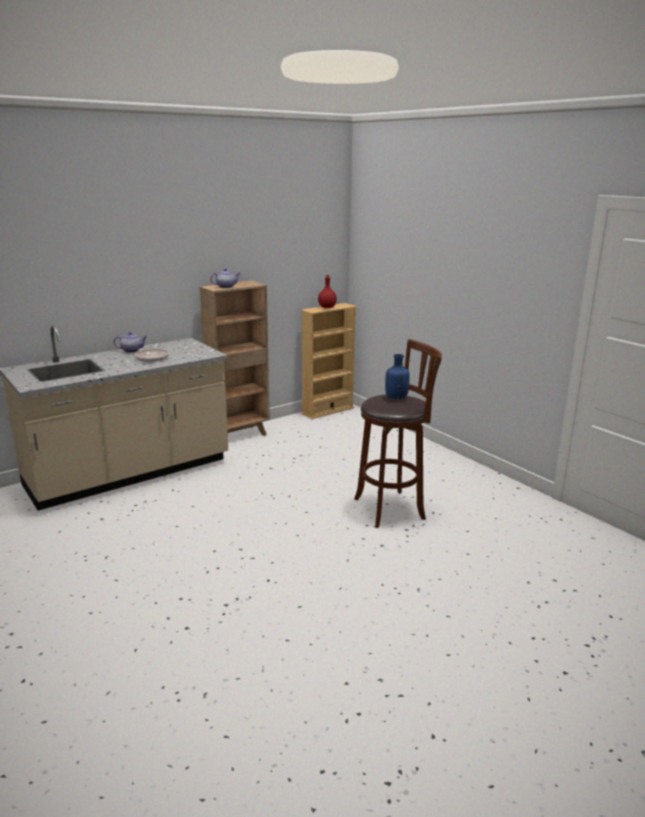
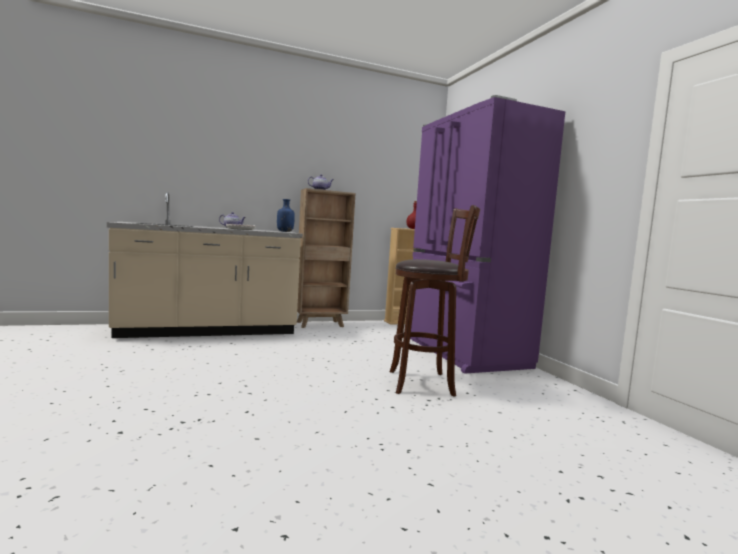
camera: 15 degrees right, 15 degrees down
(396, 397) = (434, 260): blue bottle -> blue bottle (285, 231)
(404, 454) = (461, 353): none -> purple fridge

